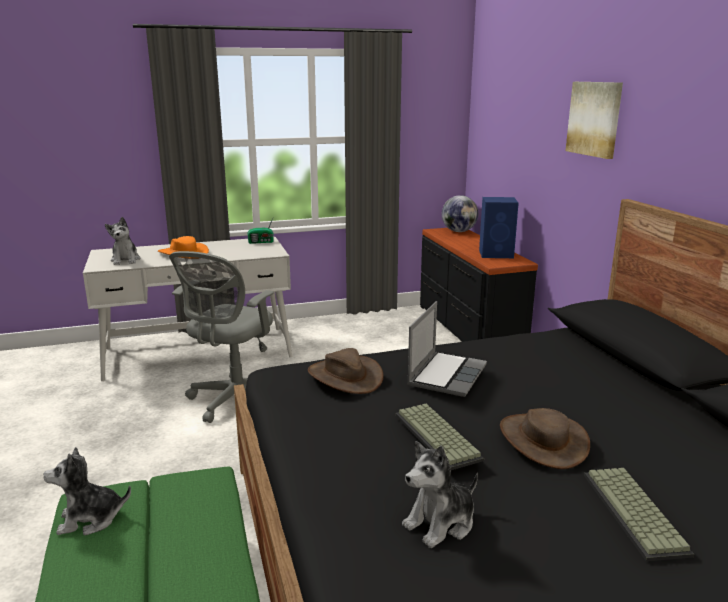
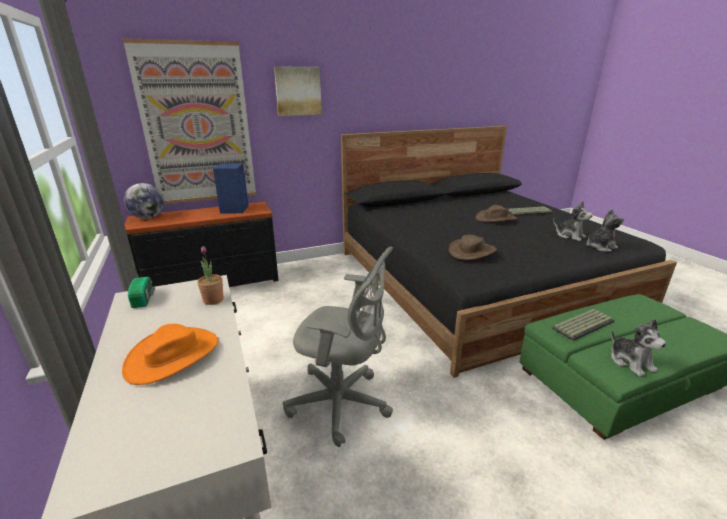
camera: 95 degrees left, 5 degrees up
(125, 260) = (190, 416): plush toy -> plush toy (600, 247)
(246, 255) = (213, 300): none -> potted plant
(439, 437) = (513, 233): keyboard -> keyboard (582, 324)
(446, 375) = (449, 230): laptop -> none
(512, 148) = (197, 125): none -> picture

